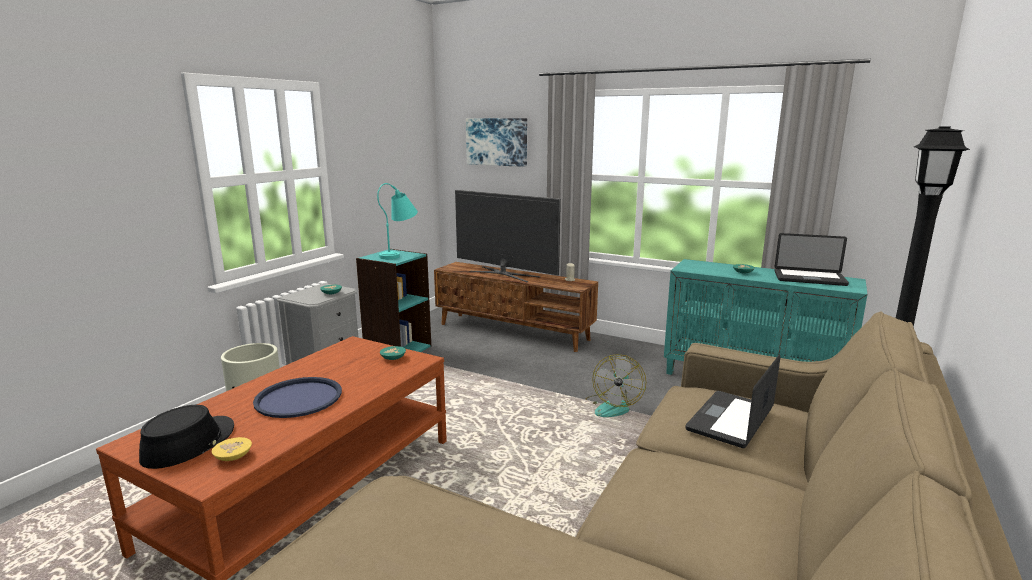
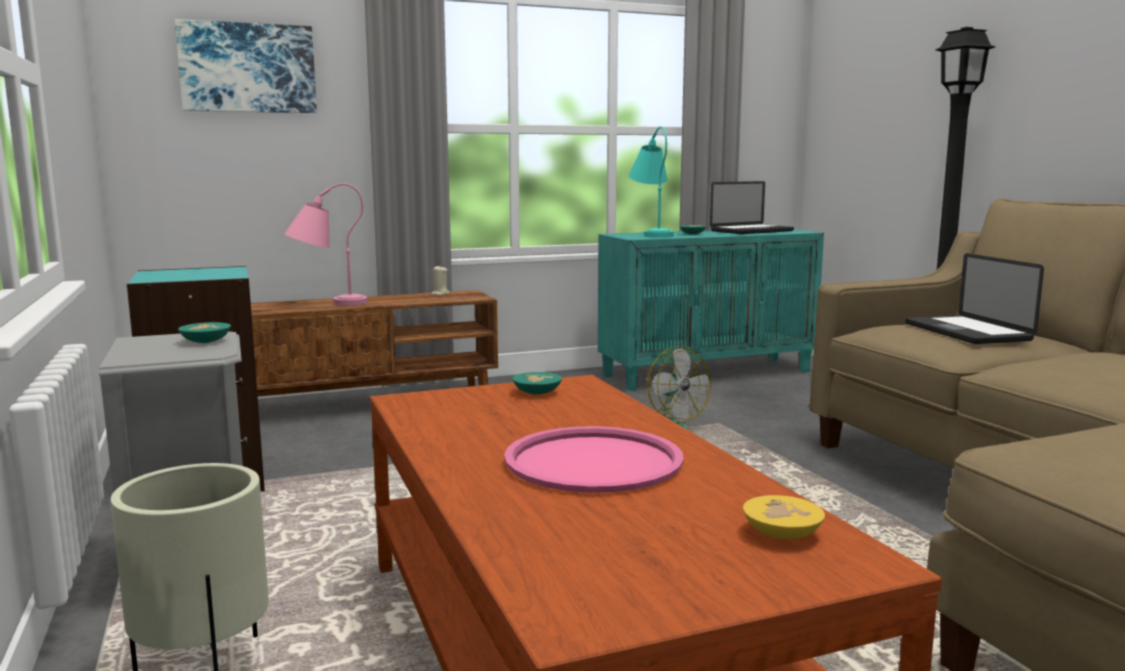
camera: 50 degrees left, 5 degrees down
(188, 443) = (664, 562): black hat -> none
(298, 398) = (593, 461): blue tray -> pink tray
(400, 254) = (199, 271): turquoise table lamp -> turquoise table lamp (652, 234)
(504, 274) = (326, 304): television -> pink table lamp

